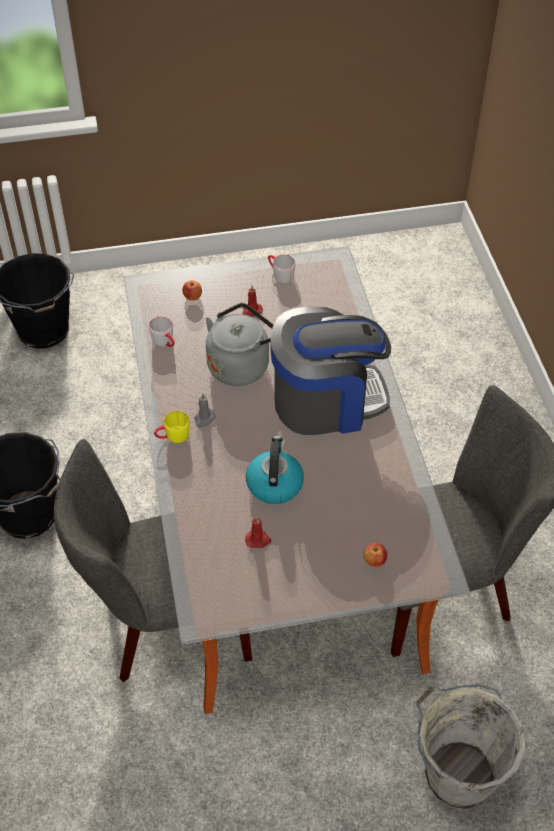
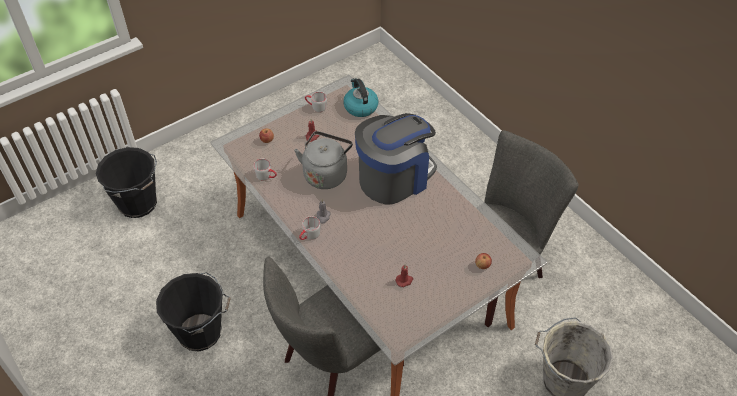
camera: 25 degrees left, 0 degrees up
(172, 437) = (309, 236): yellow mug -> grey mug
(274, 484) = (393, 241): kettle -> kettle (360, 107)

